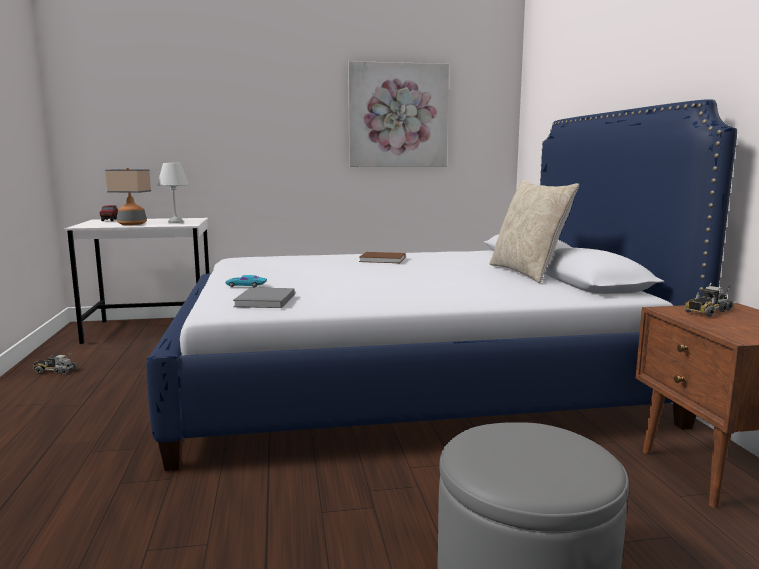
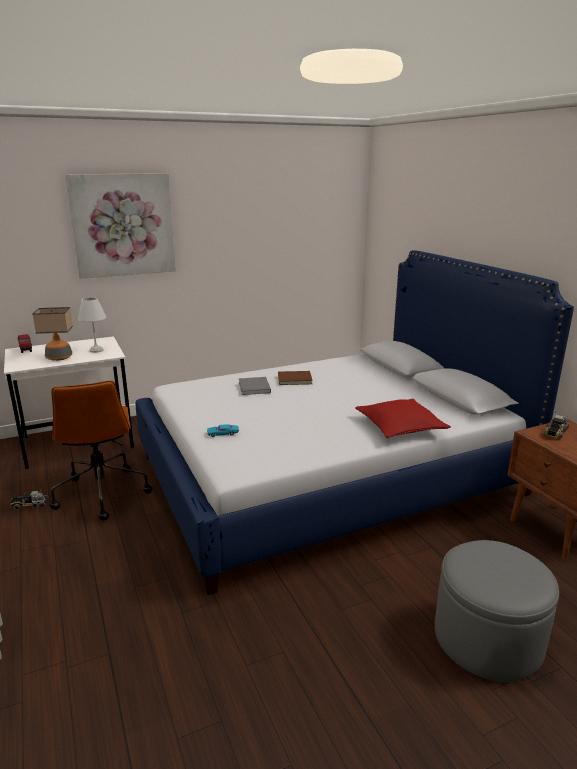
camera: 15 degrees left, 10 degrees up
(135, 369) = (102, 493): none -> brown office chair
(264, 301) = (257, 455): grey book -> grey book (254, 388)
(398, 115) = (271, 233): picture -> picture (123, 225)
(476, 295) = (400, 427): none -> red pillow
(528, 273) = (413, 389): beige pillow -> none

